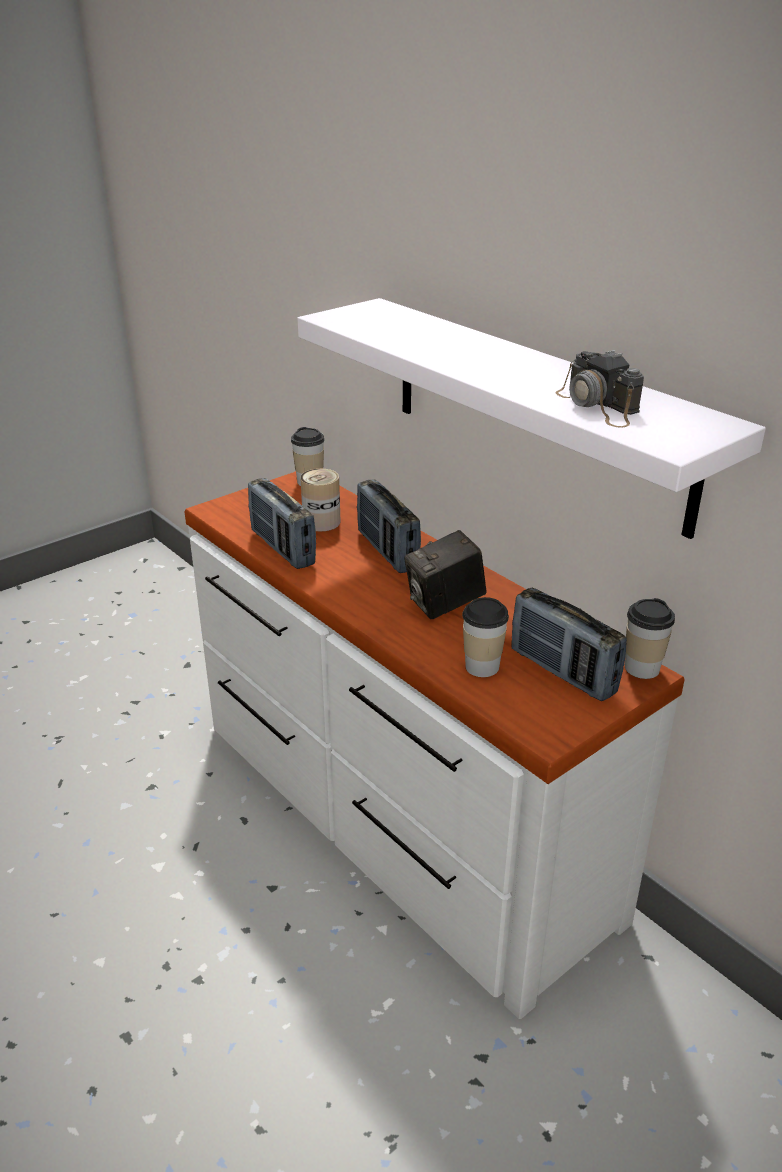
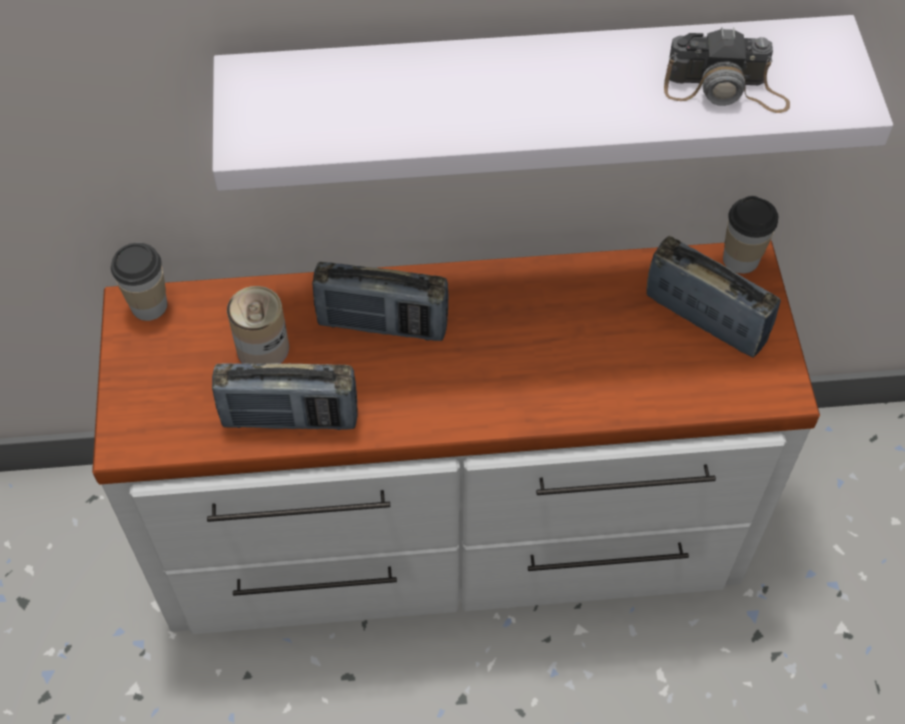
camera: 55 degrees left, 25 degrees up
(444, 605) = (528, 338): camera -> none
(482, 666) = (653, 374): cup -> none
(562, 672) = (705, 319): radio -> radio turned 135 degrees counterclockwise

